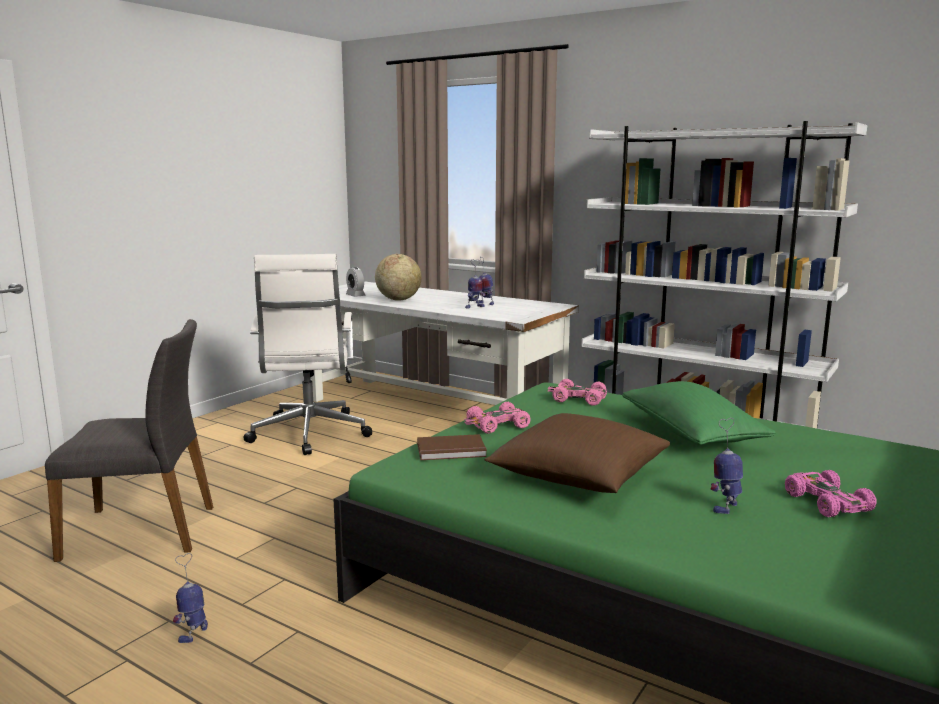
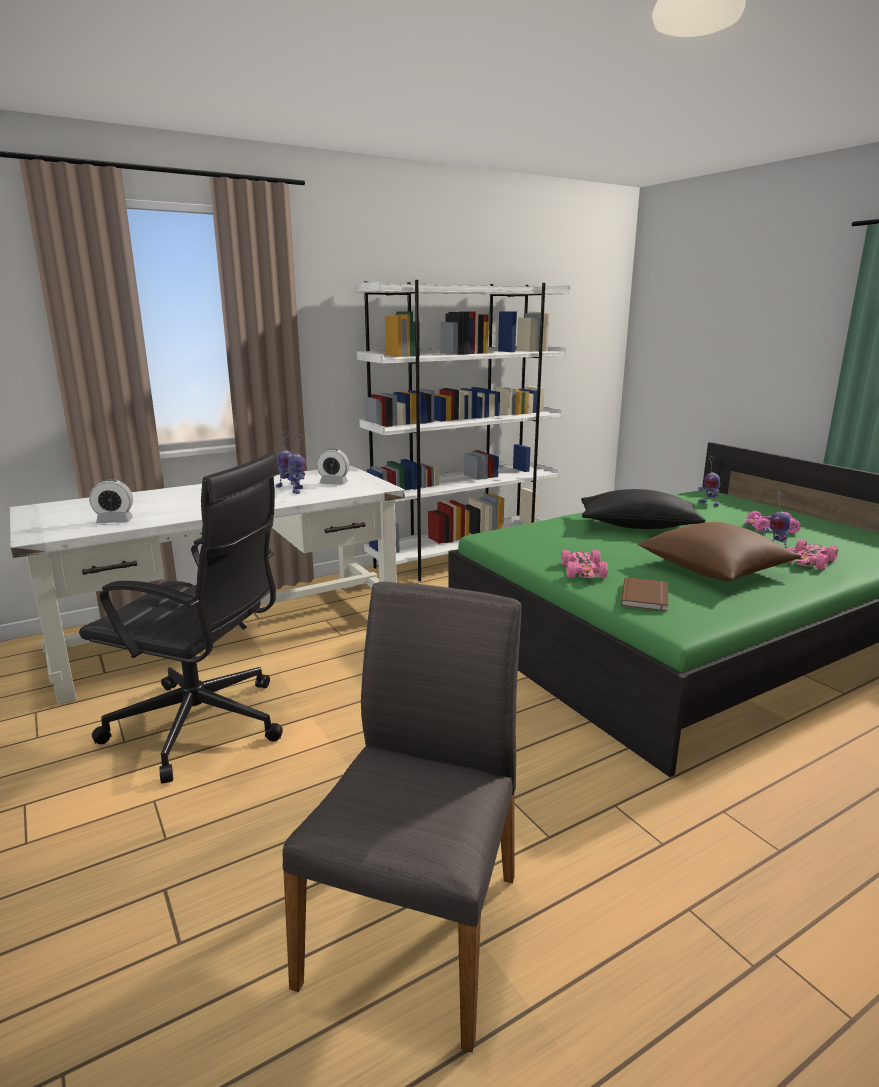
camera: 65 degrees left, 5 degrees up
(194, 633) = (719, 888): toy robot -> toy robot (708, 503)
(309, 434) = (203, 726): white office chair -> black office chair
(398, 300) = (191, 508): globe -> none
(510, 309) = (334, 483): none -> alarm clock
(578, 399) = (533, 535): pink toy car -> pink toy car (809, 561)
(691, 434) = (638, 526): green pillow -> black pillow

